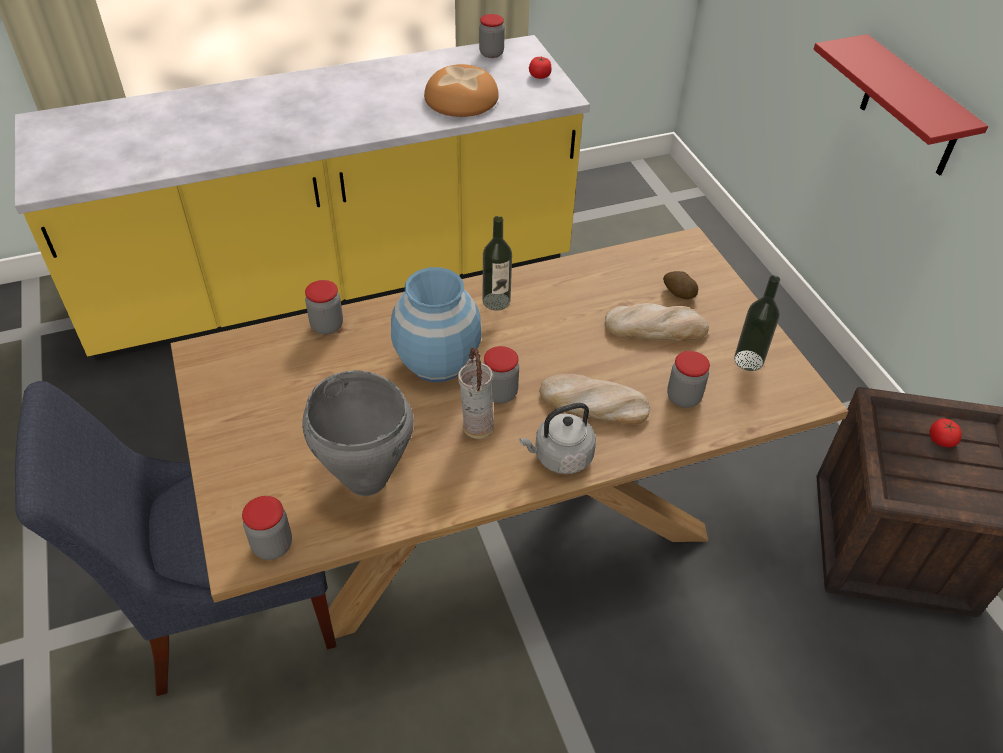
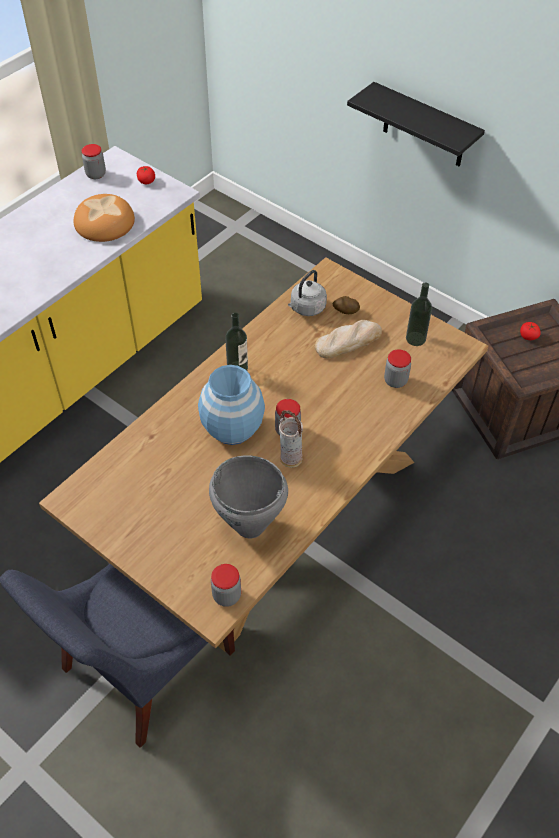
camera: 30 degrees left, 5 degrees up
(327, 326) = (139, 438): jar -> none
(560, 457) = (352, 453): grey kettle -> grey kettle (306, 308)
(593, 403) = (347, 410): bread -> none
(911, 109) = (424, 126): red shelf -> black shelf

